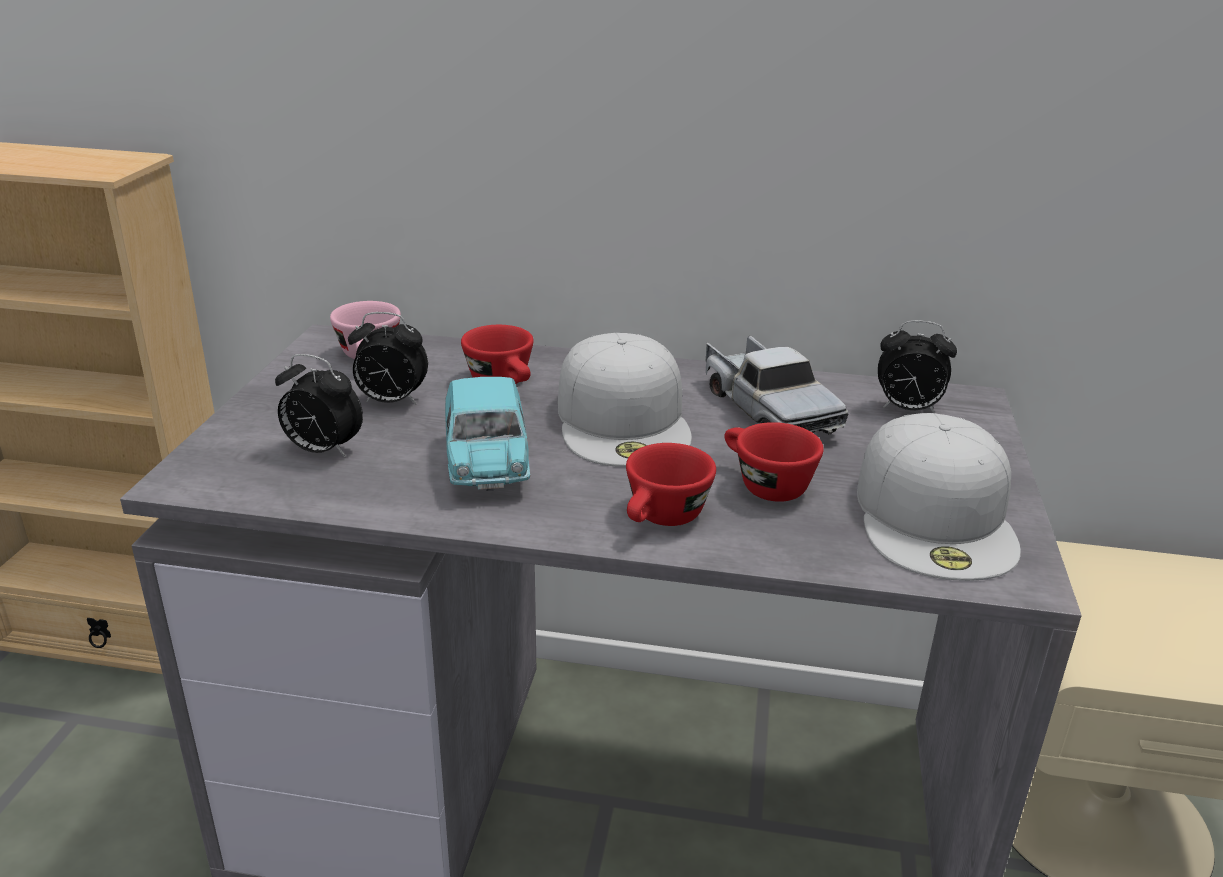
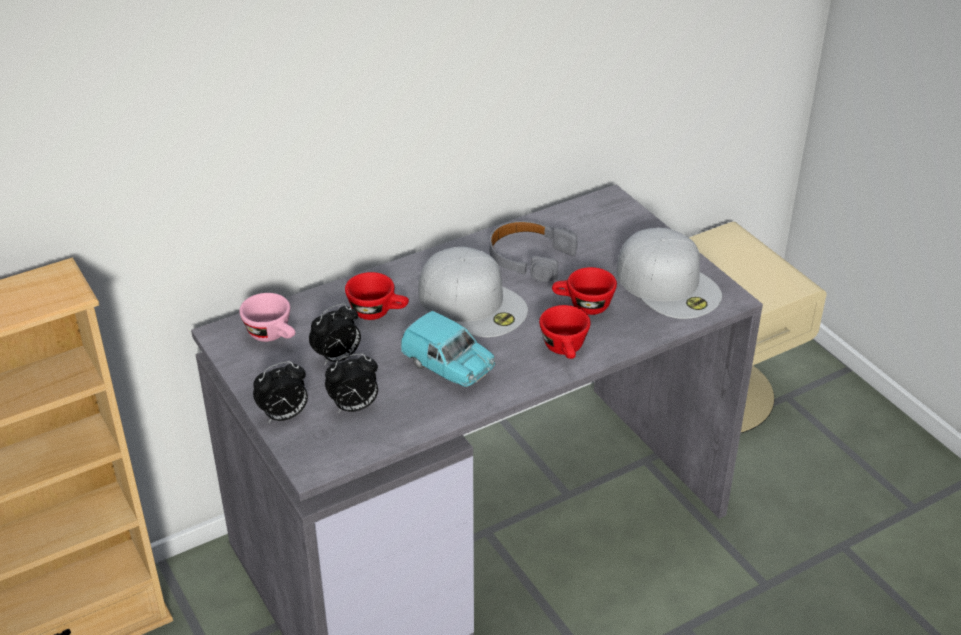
camera: 40 degrees left, 10 degrees up
(766, 410) = (529, 258): toy truck -> grey headphones
(907, 409) = (590, 222): alarm clock -> alarm clock (284, 416)

